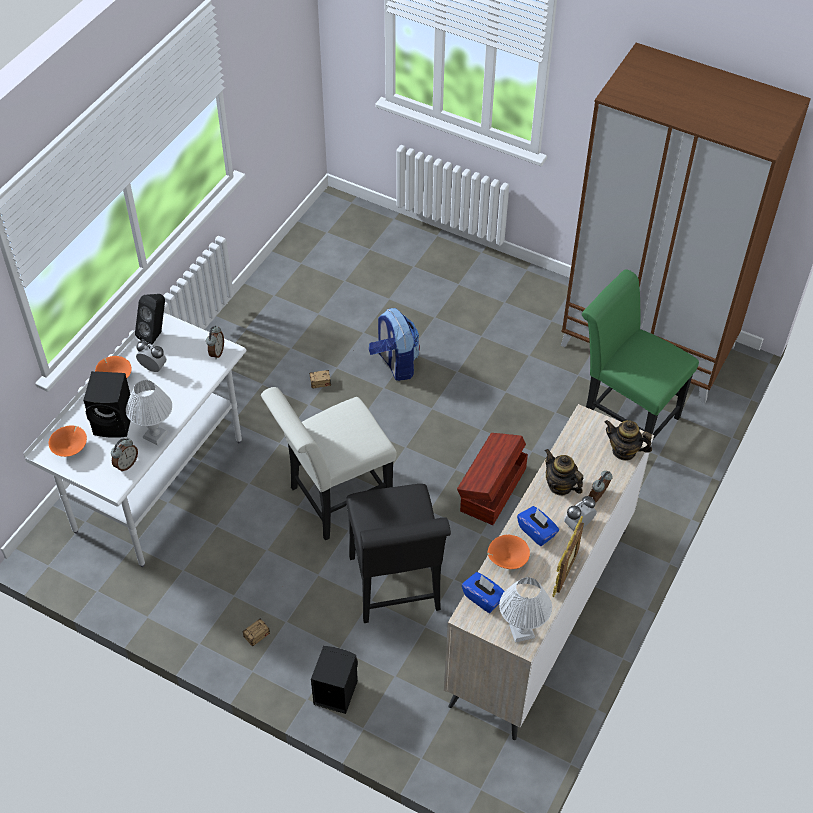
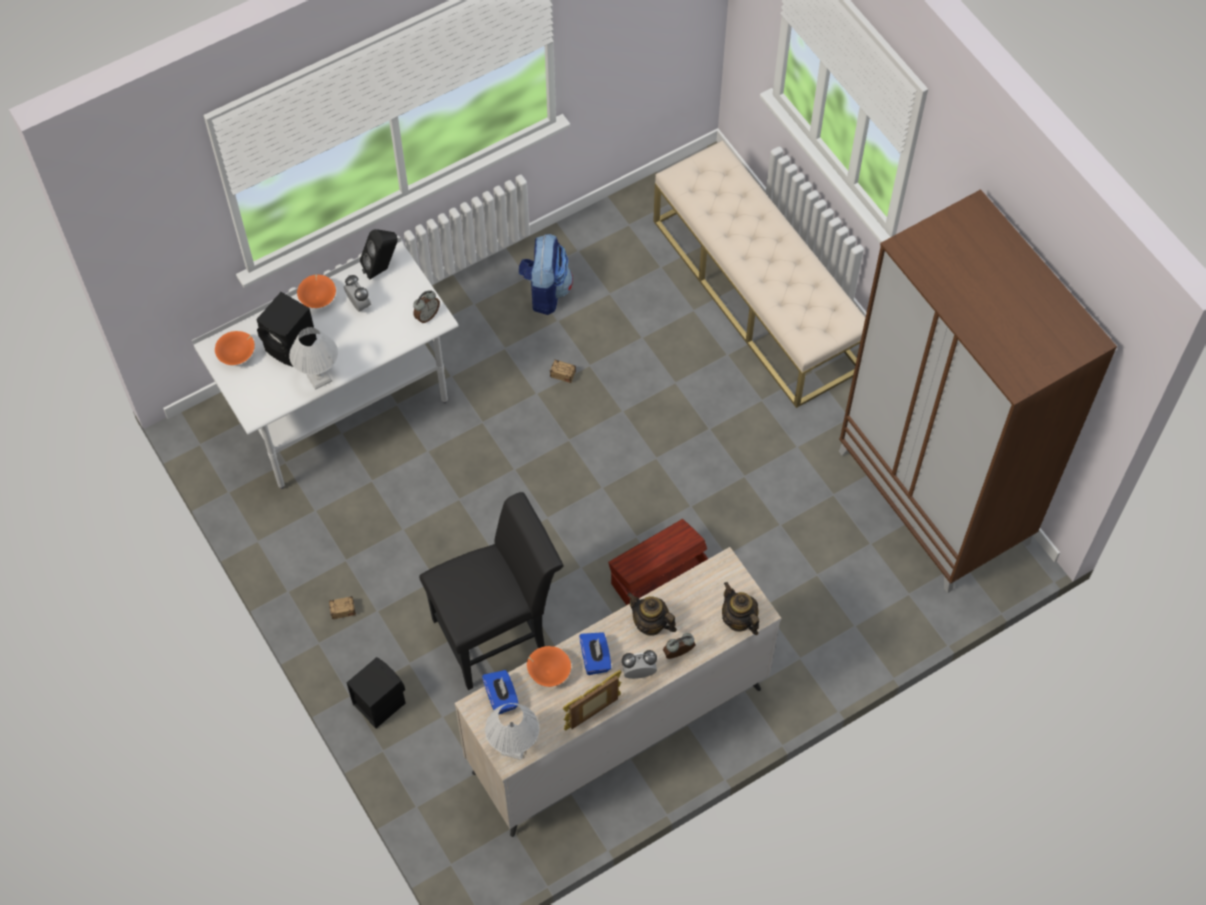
camera: 30 degrees right, 10 degrees up
(126, 464) = (276, 396): alarm clock -> none
(334, 501) = (496, 510): white chair -> none
(395, 363) = (651, 389): backpack -> backpack (545, 291)
(396, 590) = (497, 632): black chair -> black chair turned 135 degrees counterclockwise
(428, 270) = (757, 294): none -> beige bench
(560, 486) = (650, 624): teapot -> teapot turned 45 degrees counterclockwise
(623, 418) = (847, 566): green chair -> none

